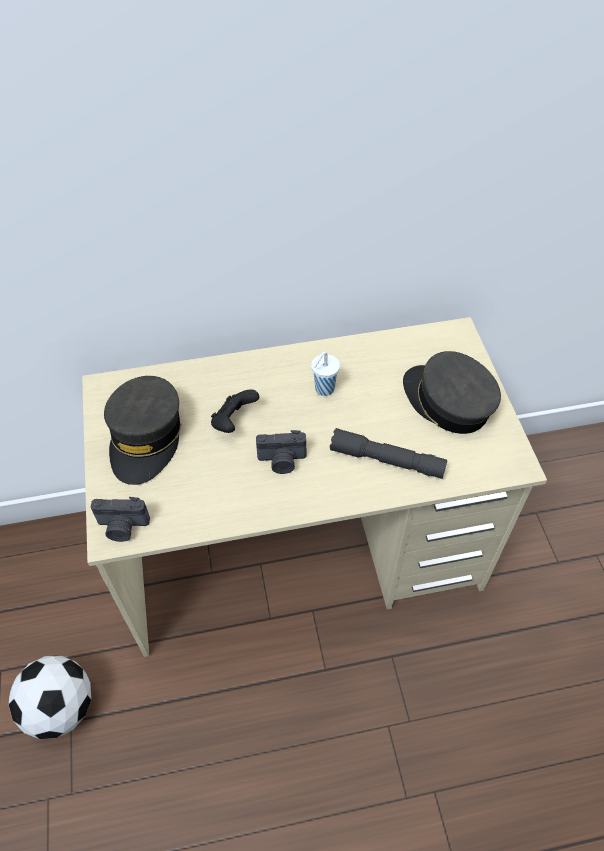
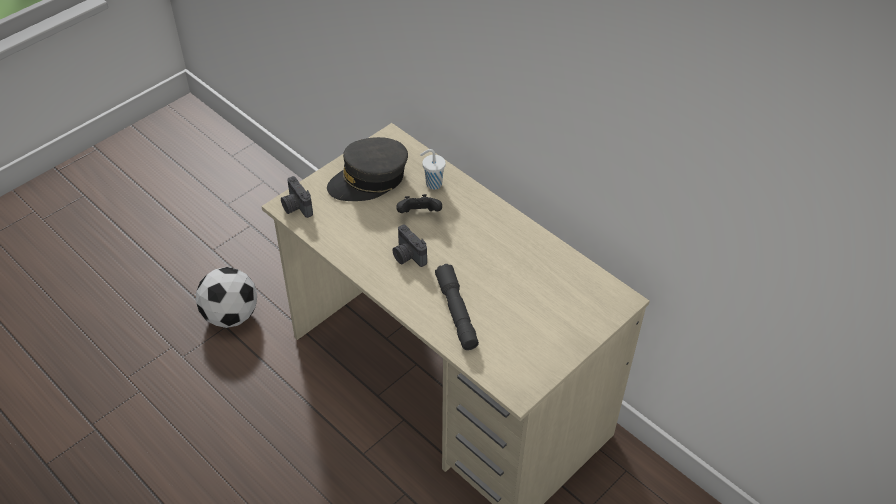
camera: 55 degrees right, 5 degrees down
(323, 389) = (489, 247): white cup -> white cup (432, 184)
(447, 402) = (542, 323): grey cap -> none

